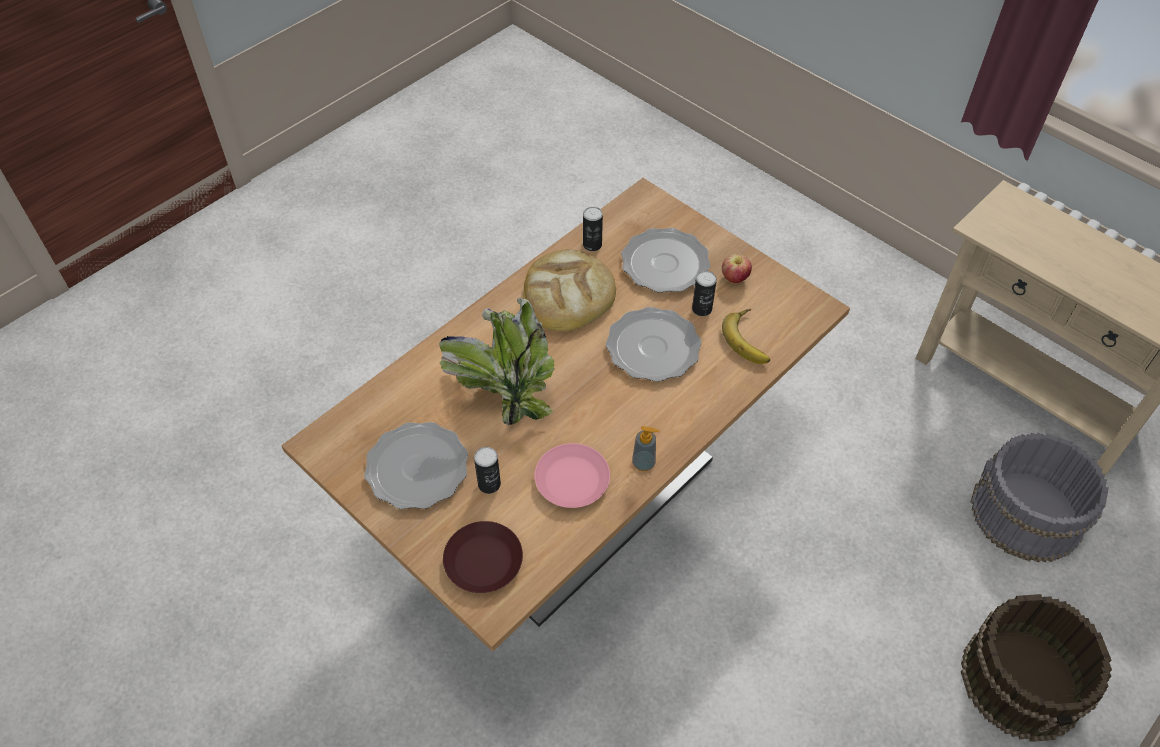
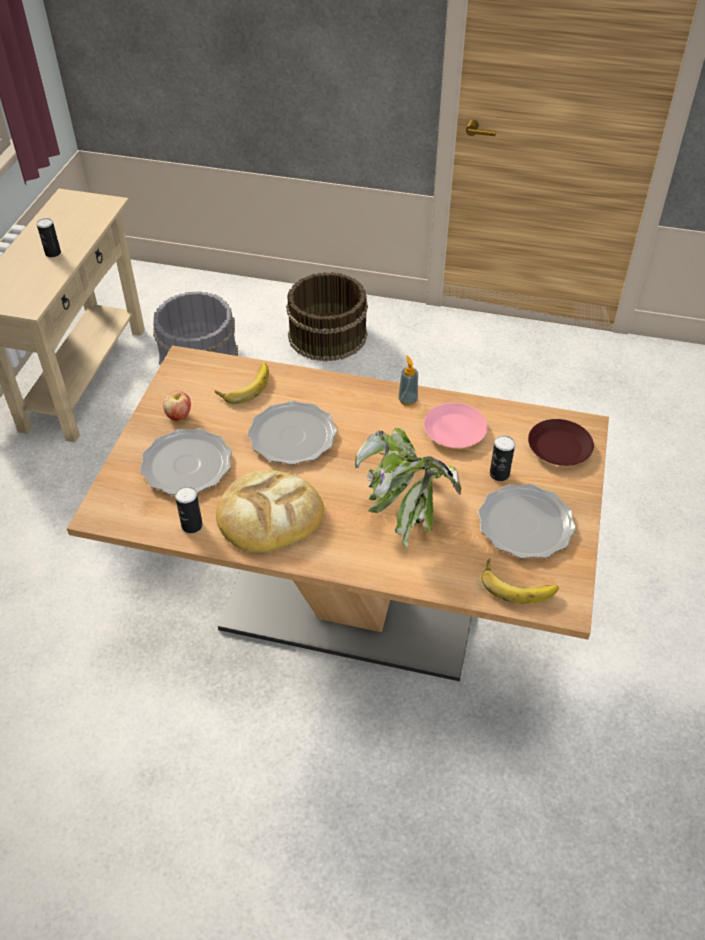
camera: 120 degrees left, 5 degrees down
(365, 424) = (518, 583): none -> banana
(702, 309) = (229, 423): can -> can (53, 253)

